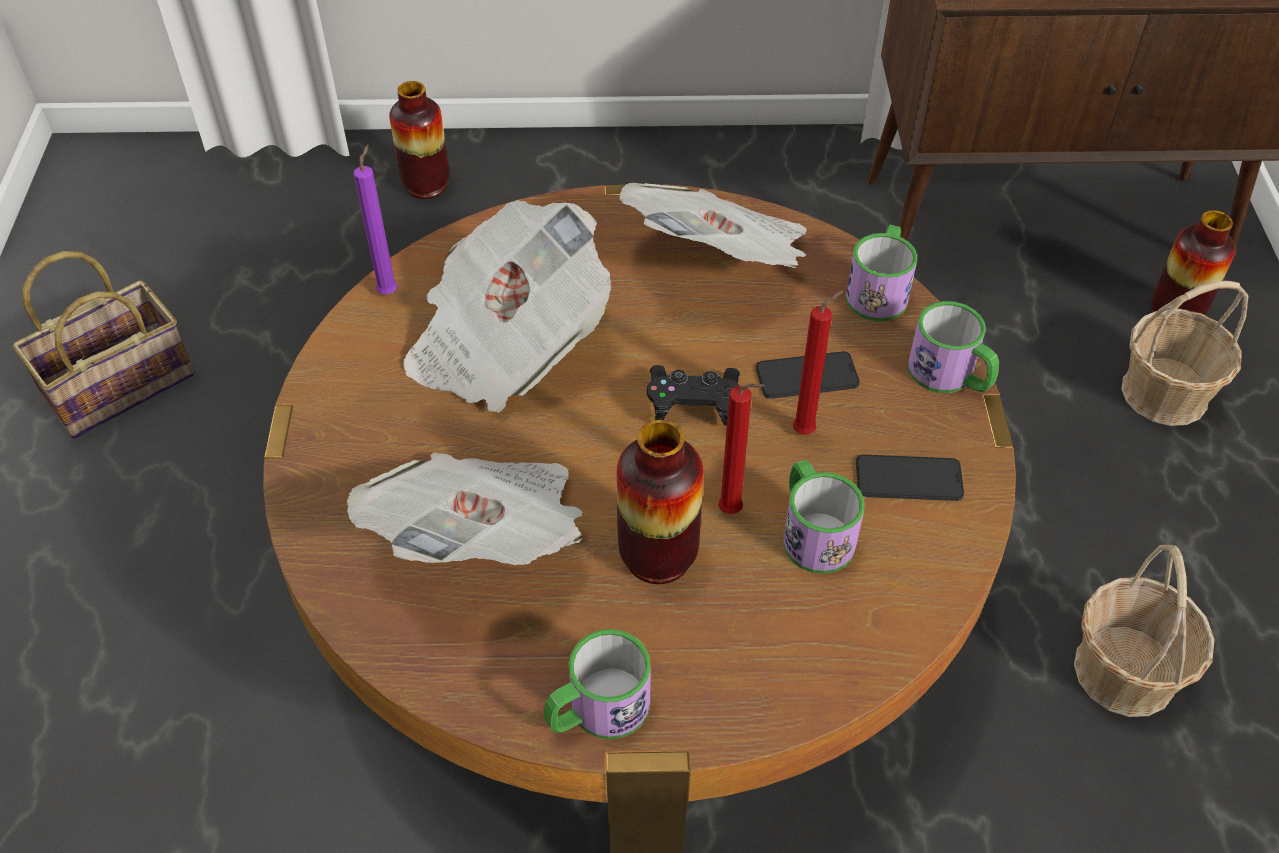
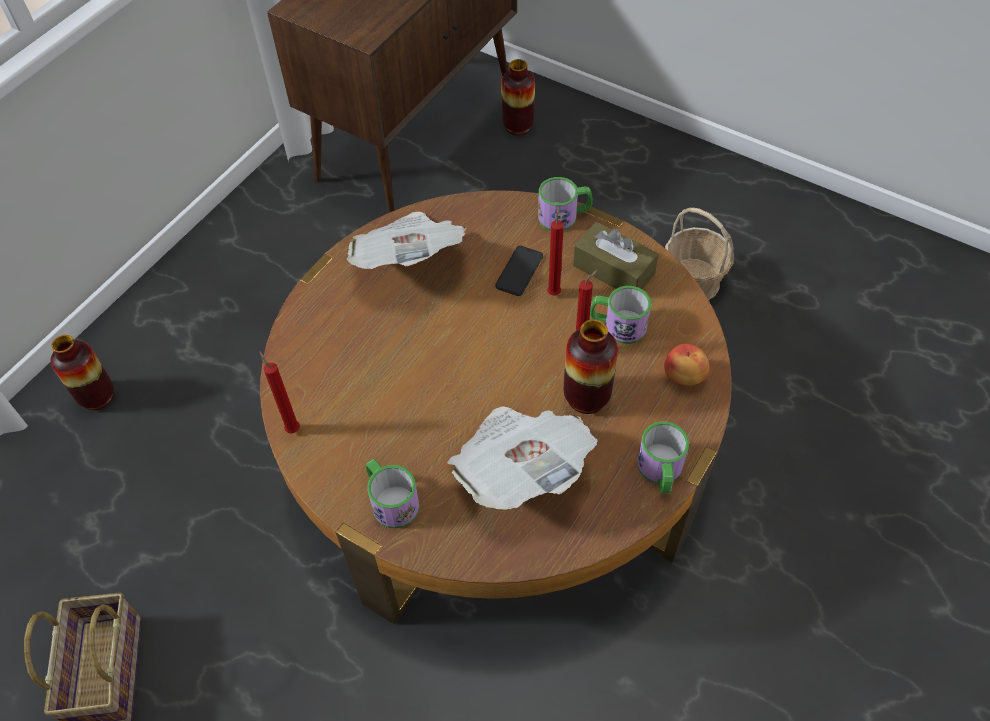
camera: 55 degrees left, 5 degrees up
(389, 291) = (292, 428): purple candle -> red candle
(506, 344) = (386, 390): newspaper -> none
(693, 405) = (500, 329): black game controller -> none
(790, 660) = (684, 377): none -> apple
(879, 290) = (487, 209): mug -> mug (390, 500)
(909, 479) = (613, 270): phone -> brown tissue box
(1165, 393) = (559, 161): basket -> none

